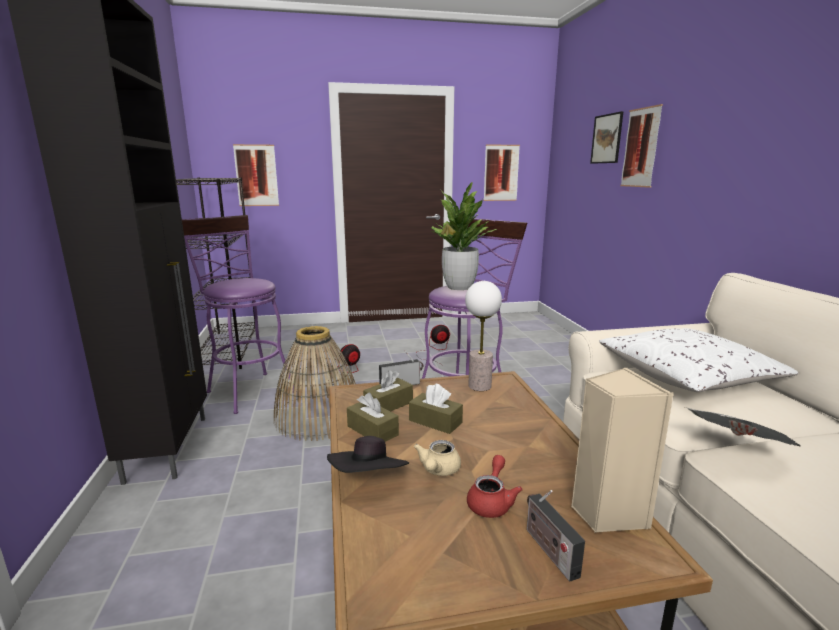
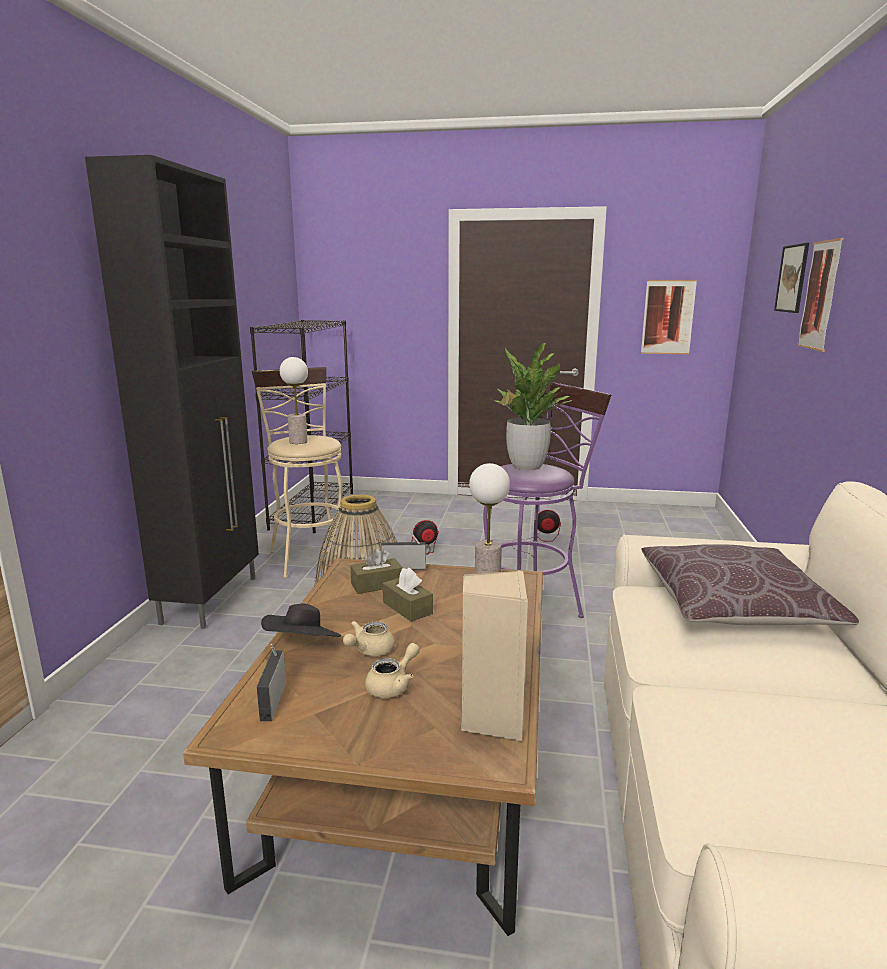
camera: 20 degrees right, 0 degrees up
(236, 284) = (298, 442): none -> table lamp
(248, 389) = (309, 555): purple stool -> beige stool
(256, 175) = (363, 318): picture -> none
(372, 430) = (341, 605): brown tissue box -> none
(491, 501) = (393, 686): red teapot -> beige teapot
(548, 550) = (405, 733): radio -> radio (273, 699)
(685, 377) = (733, 607): white pillow -> brown pillow
(735, 450) = (688, 691): newspaper -> none

